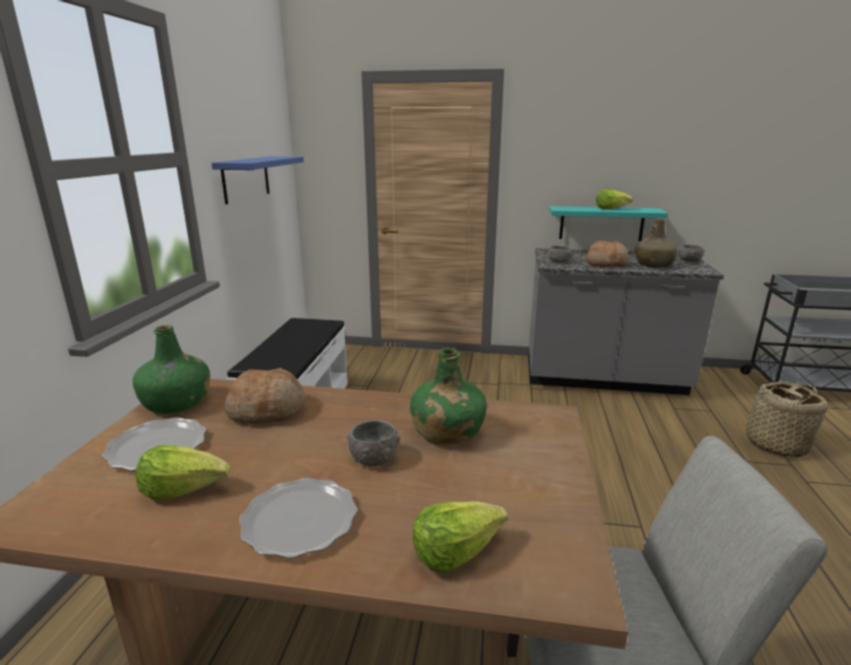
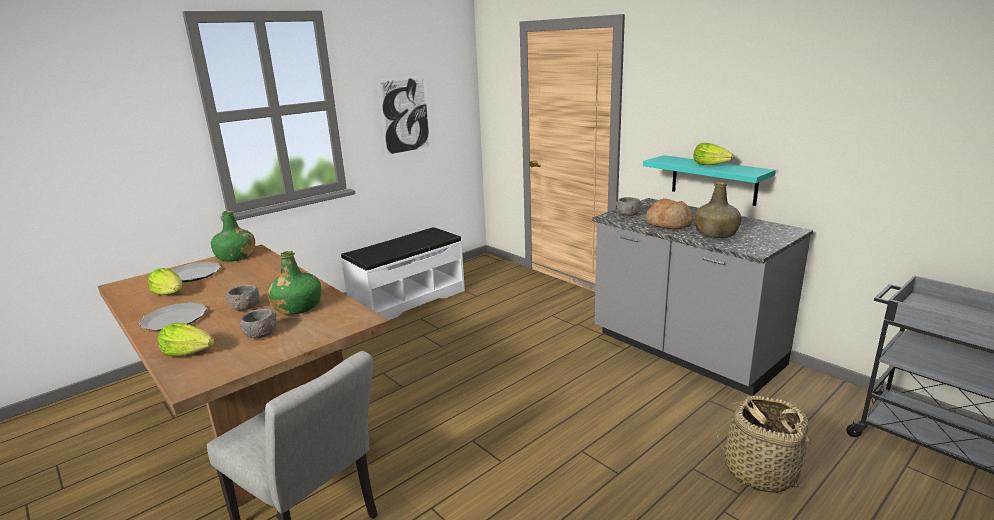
camera: 40 degrees right, 0 degrees up
(246, 179) = (405, 115): blue shelf -> picture
(267, 410) = (257, 271): bread -> none
(689, 260) = (775, 237): grey bowl -> grey bowl (261, 334)

